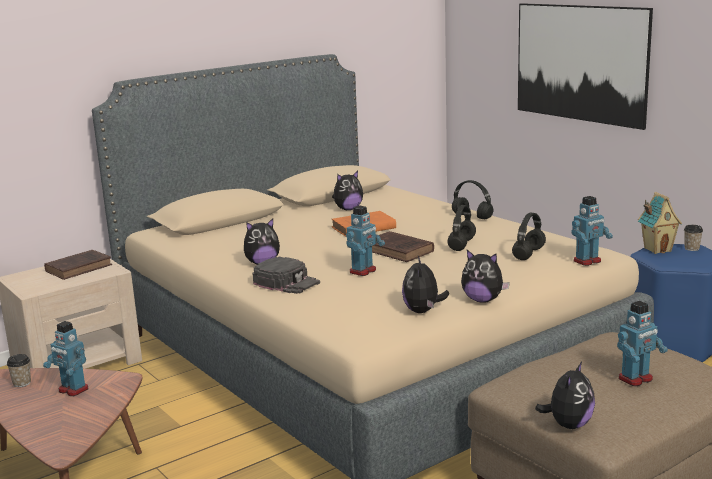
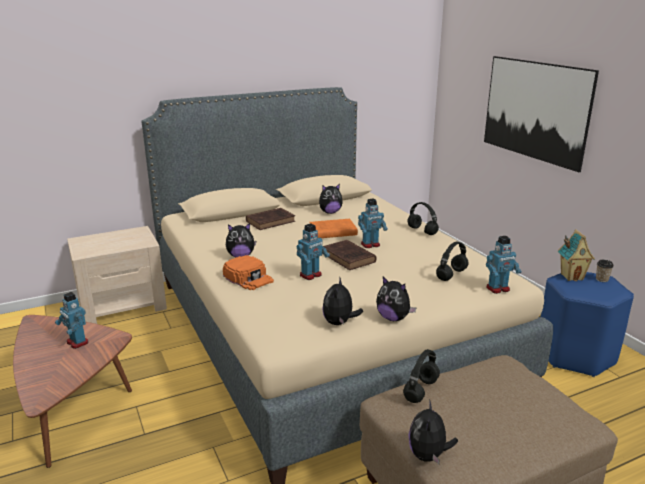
camera: 10 degrees right, 5 degrees up
(22, 383) = (46, 330): cup -> none
(80, 268) = (126, 237): brown book -> brown book (271, 221)
(287, 282) = (249, 278): black cap -> orange cap
(461, 245) = (401, 258): black headphones -> black headphones (420, 390)
(568, 425) = (428, 455): plush toy -> plush toy turned 150 degrees clockwise
(636, 379) = (505, 415): toy robot -> toy robot (370, 245)

